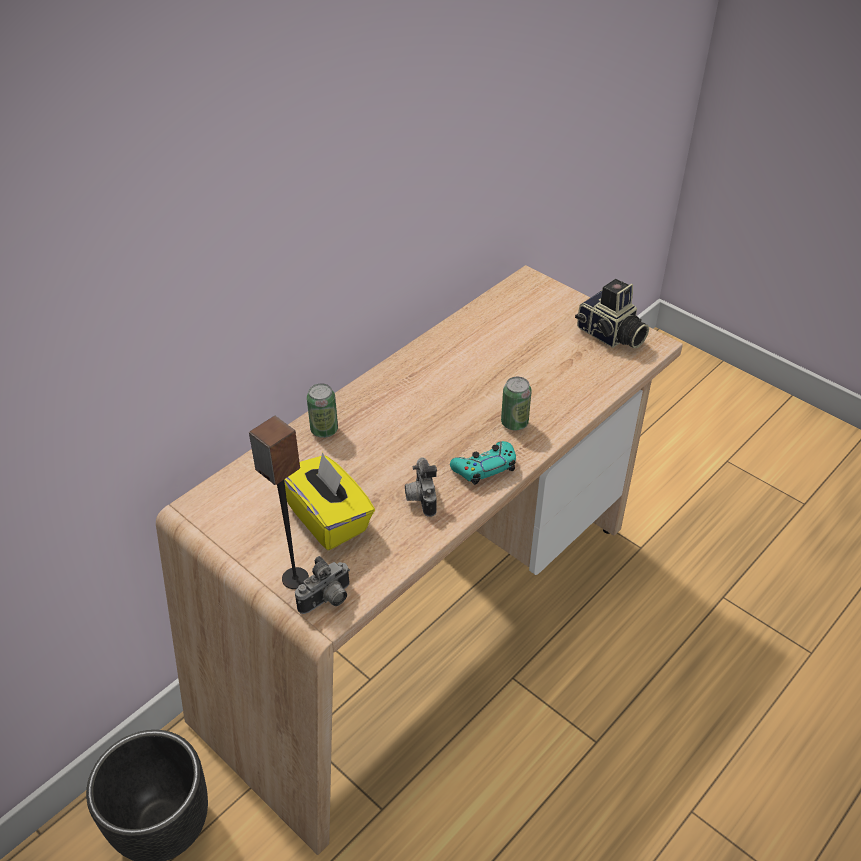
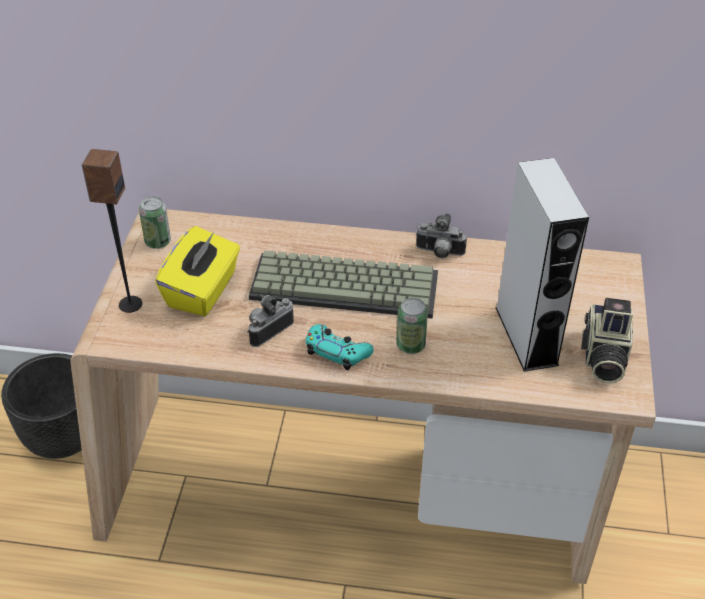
camera: 55 degrees right, 0 degrees up
(324, 430) = (294, 241): can -> can (158, 242)
(327, 601) = (121, 332): camera -> camera (439, 253)
(411, 424) = (347, 284): none -> keyboard
(558, 359) = (526, 336): none -> grey speaker

